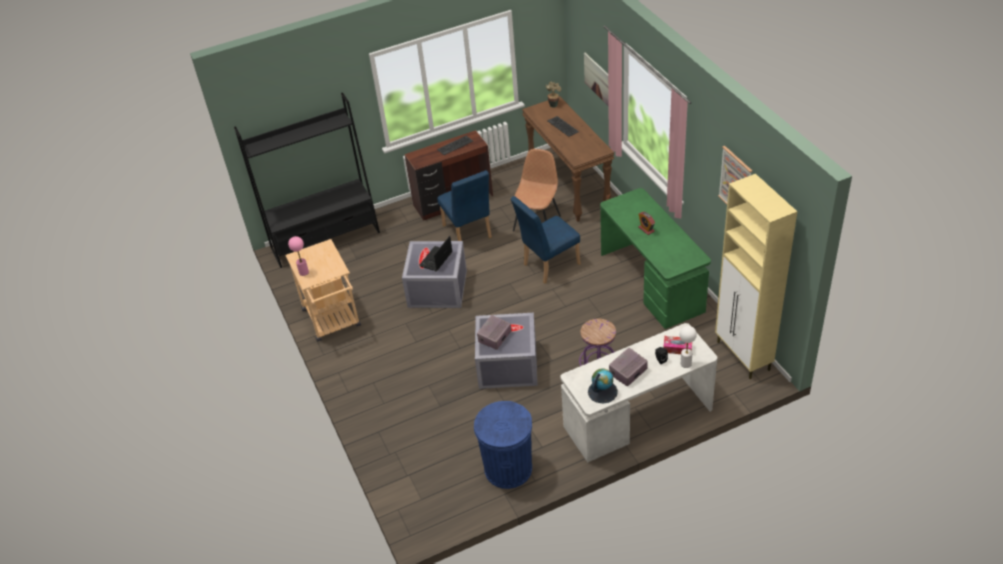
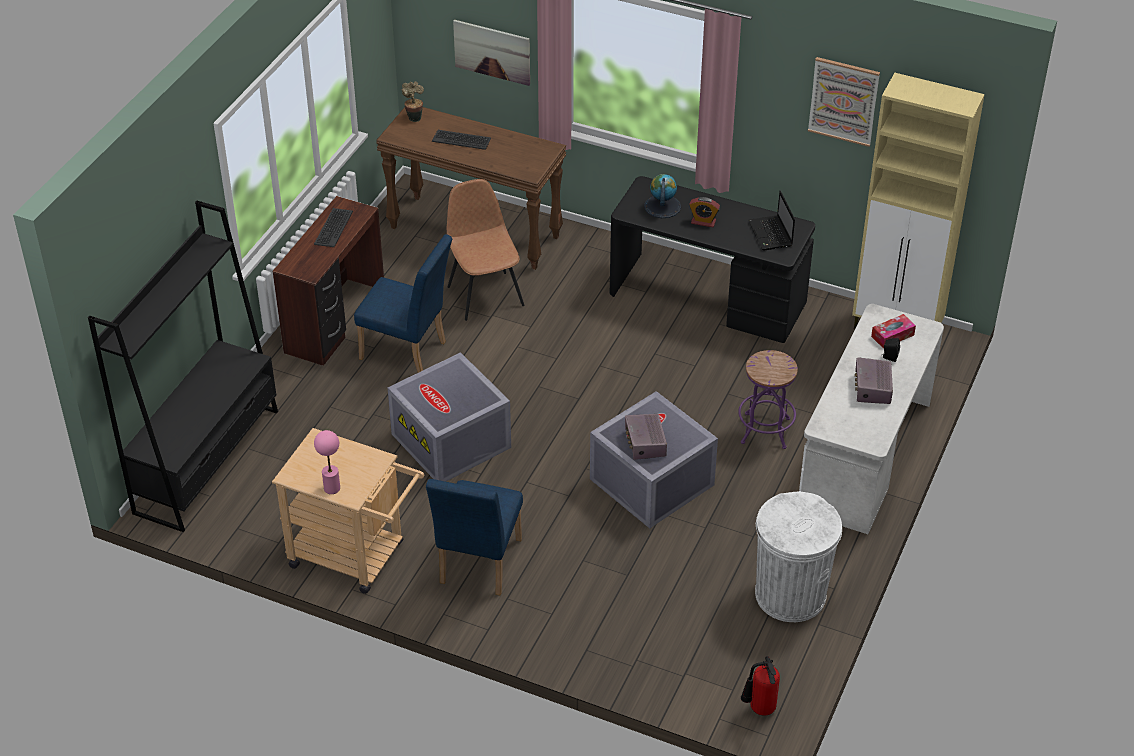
camera: 45 degrees left, 0 degrees up
(422, 518) = (759, 709): none -> fire extinguisher
(436, 260) = (454, 392): laptop -> laptop (771, 234)
(508, 469) = (790, 595): blue trash can -> white trash can
(548, 265) = (561, 340): blue chair -> blue chair (478, 566)
(602, 391) = (871, 424): globe -> globe (662, 206)
(652, 282) = (708, 297): green desk -> black desk
(686, 364) = (920, 347): white table lamp -> none

